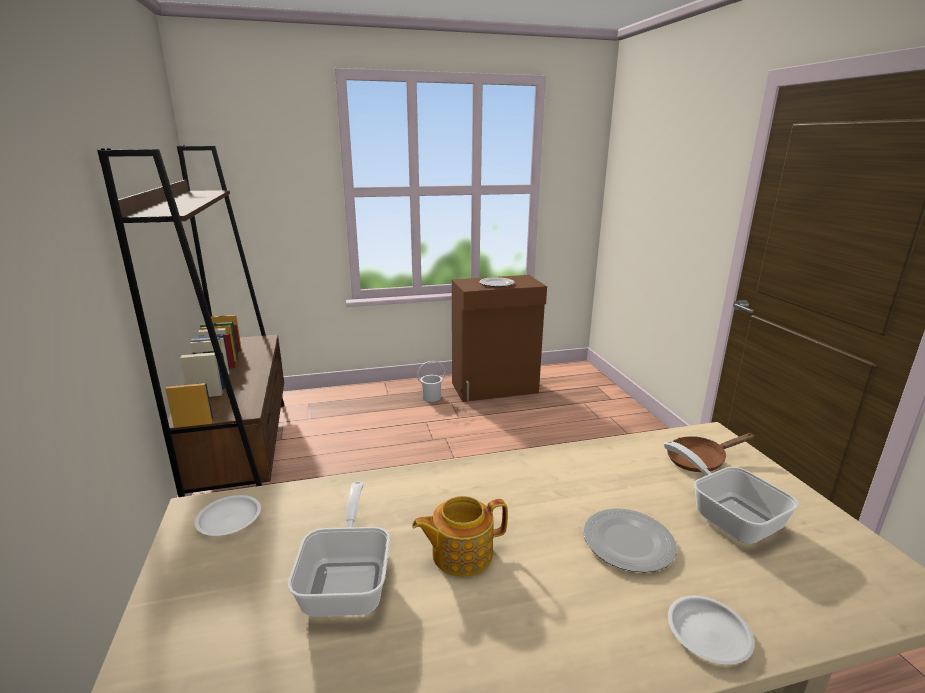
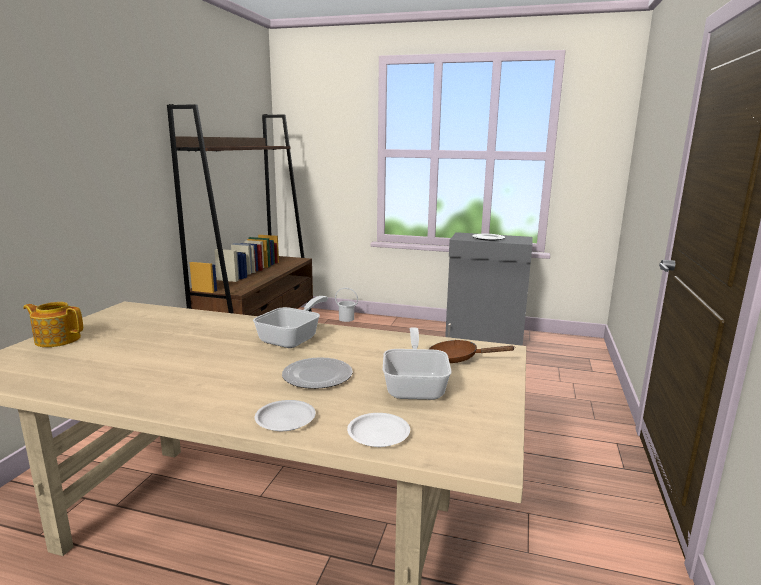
camera: 30 degrees right, 5 degrees down
(229, 518) = (134, 313): white plate -> white plate (378, 433)
(349, 580) = (146, 346): frying pan -> frying pan (294, 338)
(432, 397) = (422, 334): white bucket -> white bucket (346, 319)
(460, 553) = (214, 353): teapot -> teapot (57, 339)
(495, 388) = (484, 339): brown cabinet -> grey cabinet

